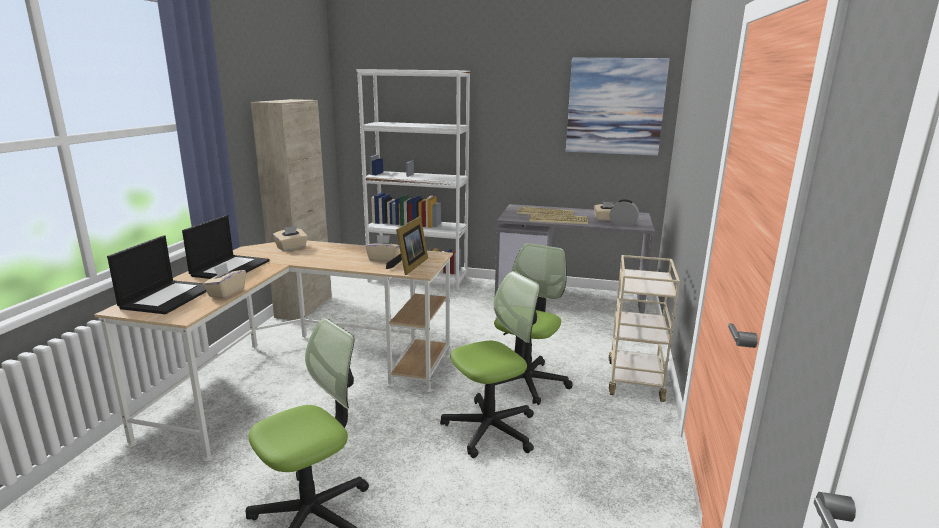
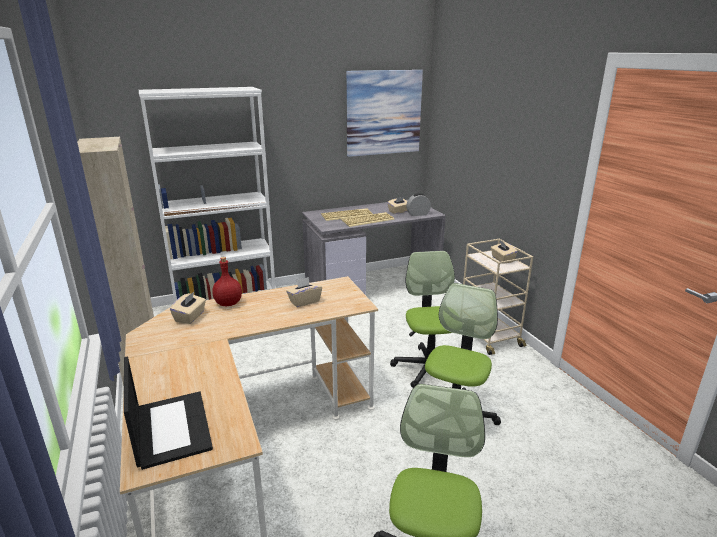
camera: 35 degrees left, 5 degrees up
(226, 293) = (227, 395): beige tissue box -> beige tissue box (502, 259)
(230, 268) = (170, 364): laptop -> none
(330, 246) = (228, 303): none -> red bottle
(409, 266) = (340, 301): picture frame -> none

